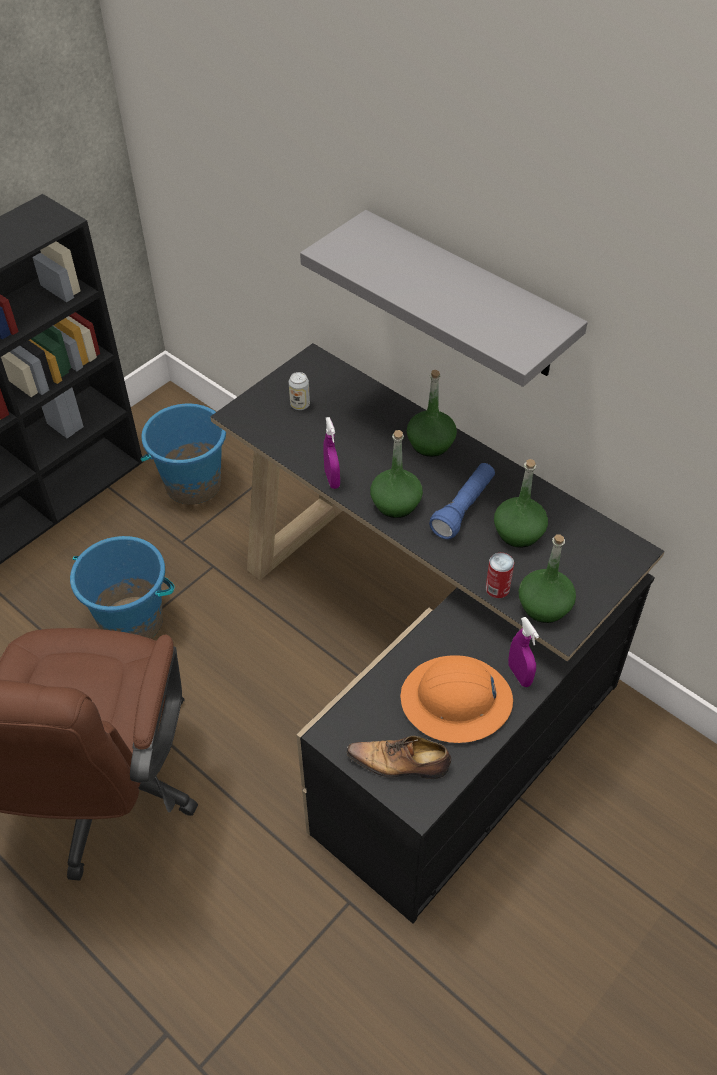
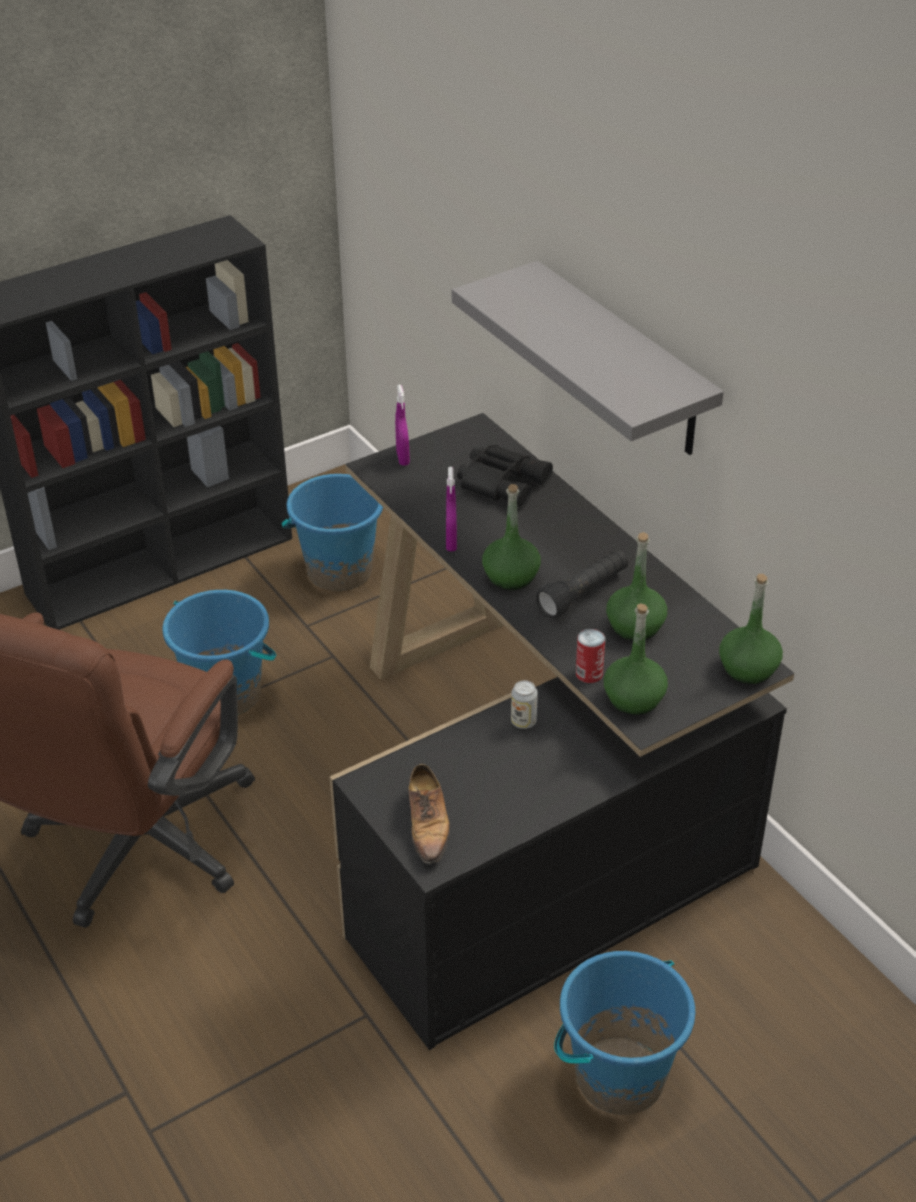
camera: 15 degrees right, 10 degrees down
(300, 405) = (445, 468): can -> can (523, 722)
(354, 409) = (502, 482): none -> black binoculars
(400, 763) = (428, 824): shoe -> shoe turned 120 degrees counterclockwise
(431, 444) = (573, 528): green bottle -> green bottle (748, 669)
(456, 701) = (511, 780): orange hard hat -> none
(463, 508) = (583, 594): blue flashlight -> black flashlight
(519, 675) = (591, 770): purple spray bottle -> purple spray bottle (402, 458)
(571, 905) = (619, 1076): none -> blue bucket

